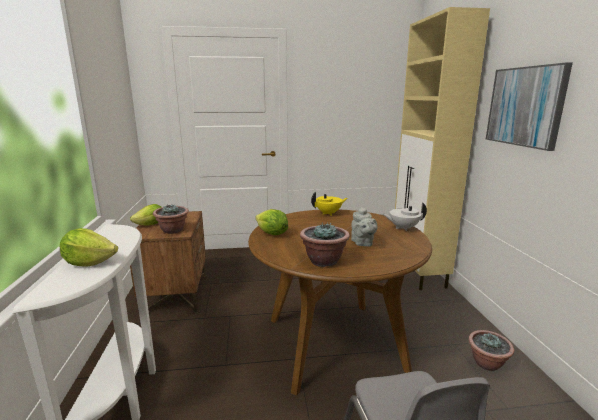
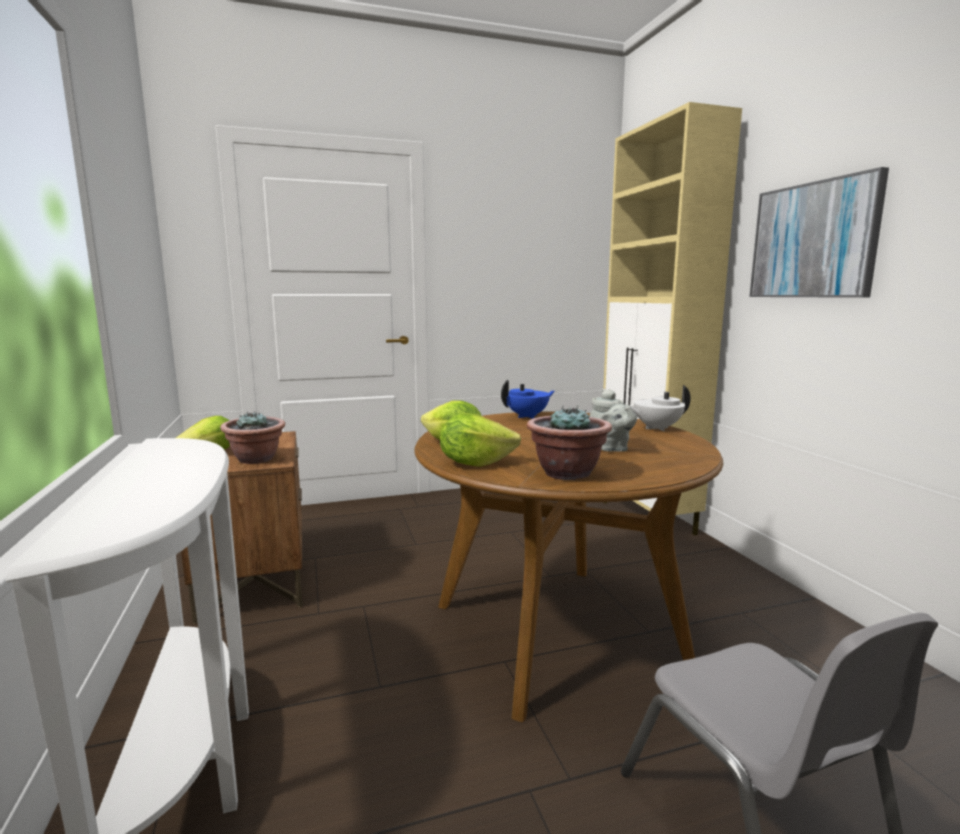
camera: 10 degrees left, 5 degrees down
(89, 263) = (145, 491): lettuce -> lettuce (475, 463)
(329, 213) = (528, 416): yellow teapot -> blue teapot
(487, 364) = (801, 635): potted plant -> none

